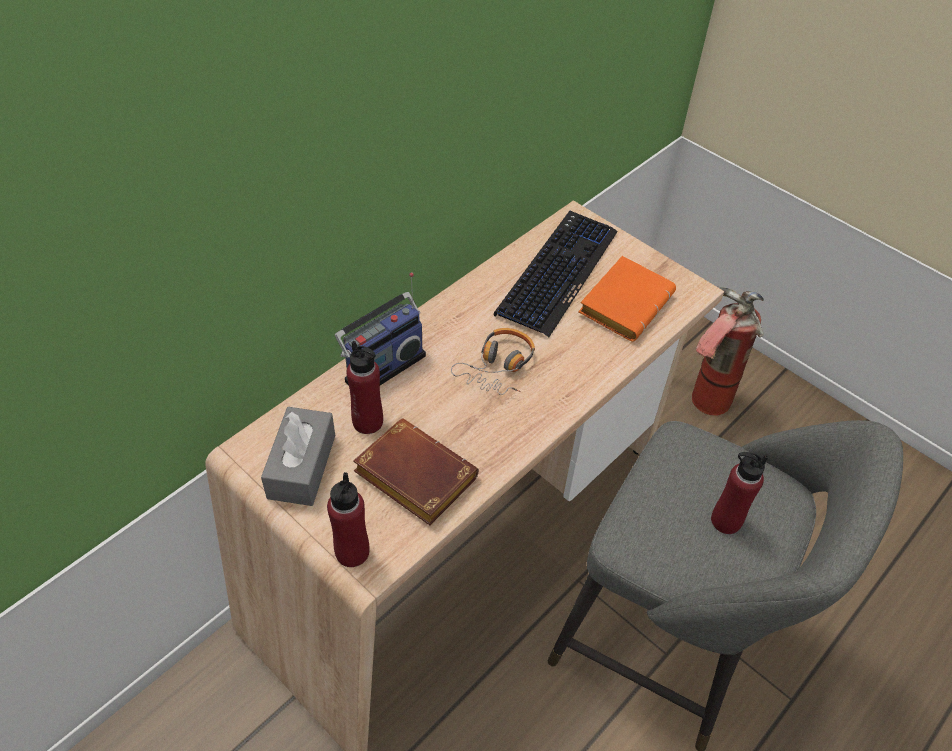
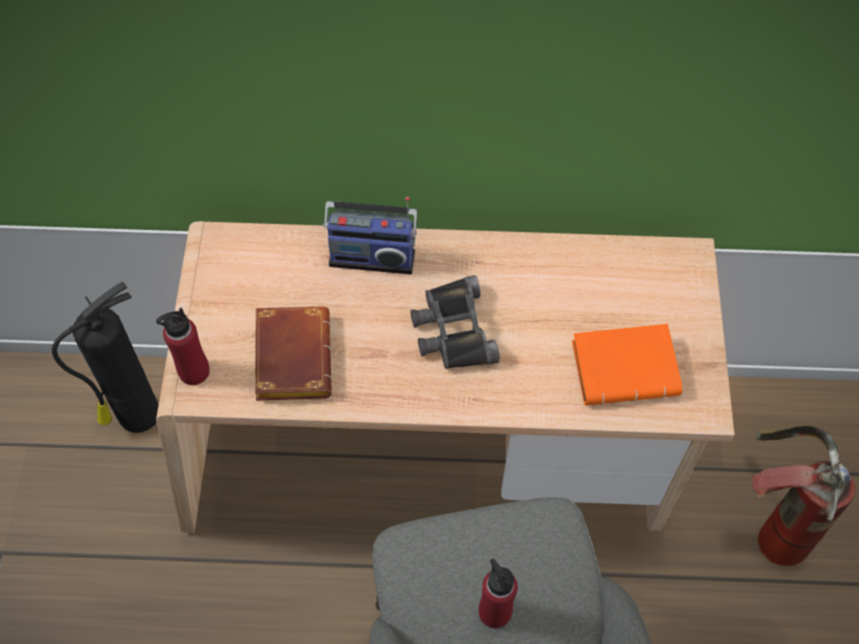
camera: 50 degrees right, 10 degrees up
(213, 719) = (136, 416): none -> fire extinguisher
(302, 466) = (234, 283): grey tissue box -> none
(368, 422) = (311, 289): red bottle -> none
(498, 367) = (453, 330): headphones -> black binoculars
(557, 273) = (605, 293): keyboard -> none

